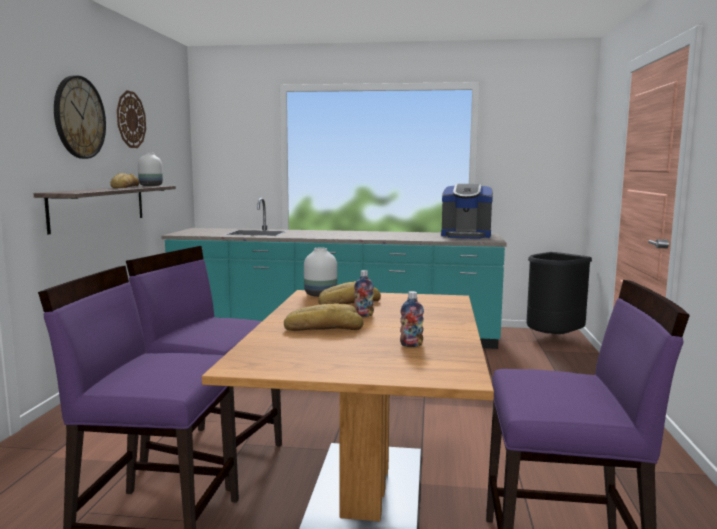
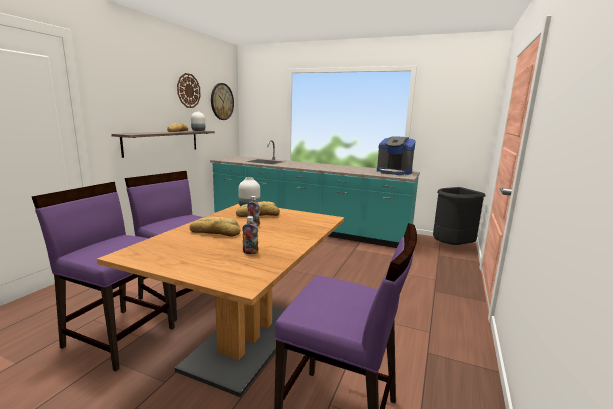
camera: 15 degrees right, 5 degrees up
(79, 117) = (147, 89): wall clock -> wall clock (222, 101)

